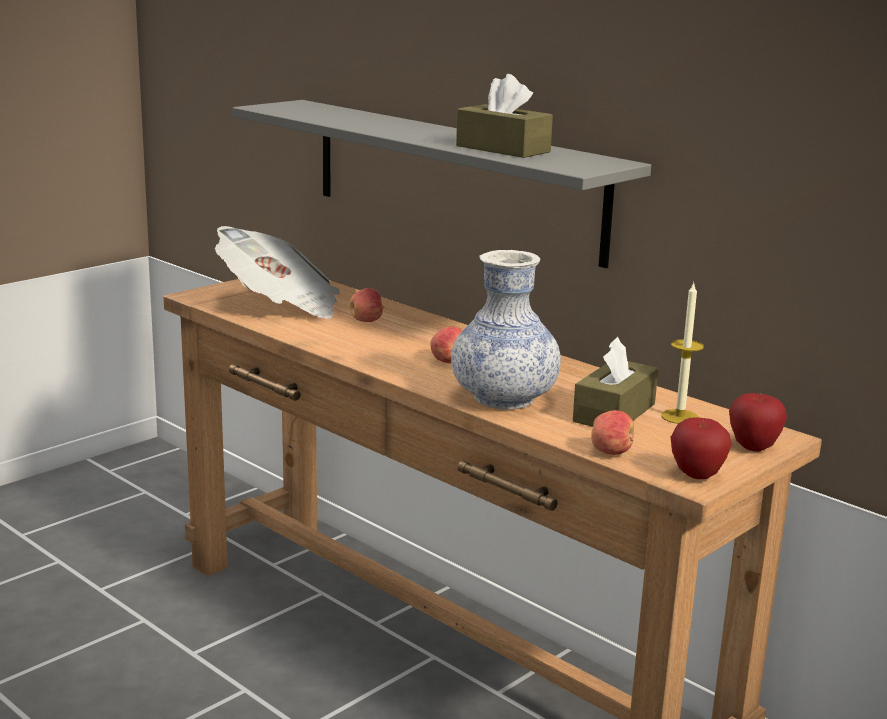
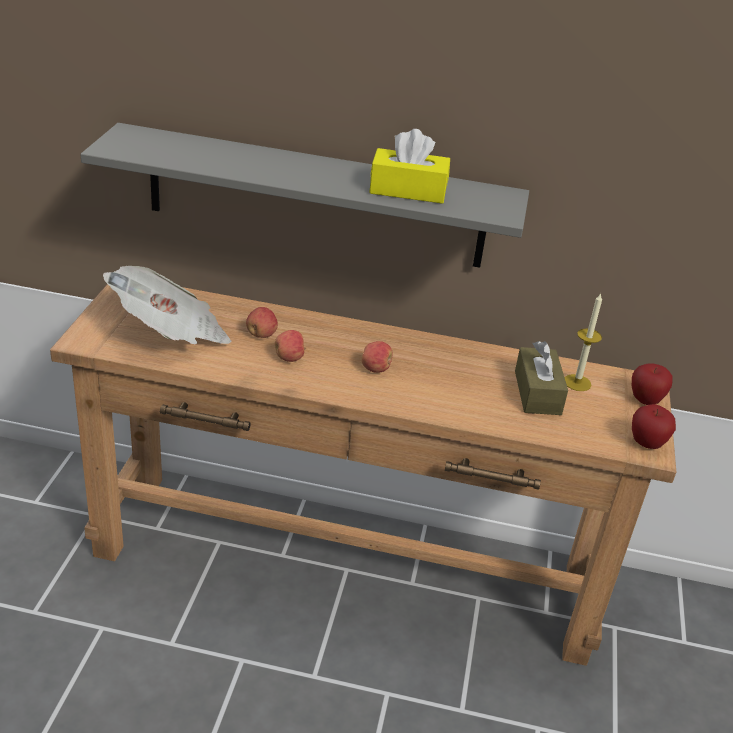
camera: 35 degrees left, 15 degrees up
(503, 149) = (408, 190): brown tissue box -> yellow tissue box
(503, 399) = (457, 402): vase -> none
(611, 452) = (579, 438): apple -> apple (290, 358)

